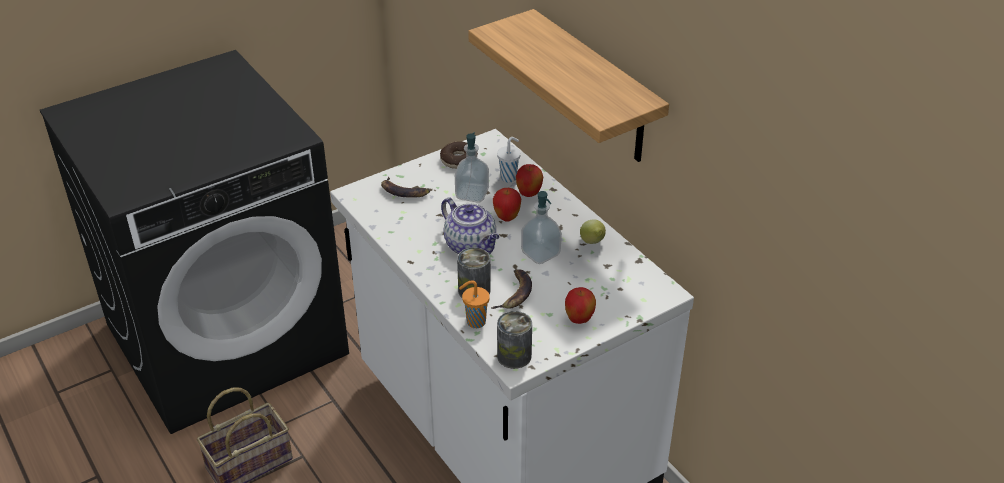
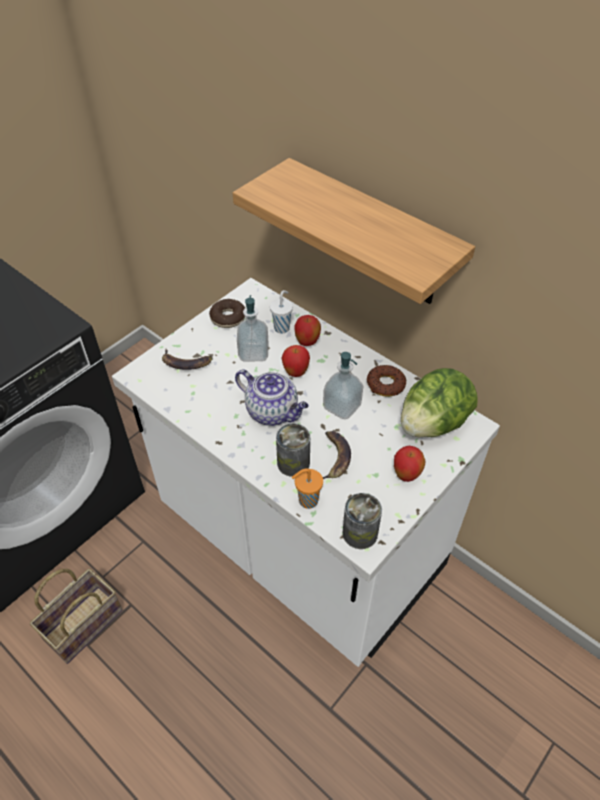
camera: 15 degrees left, 10 degrees up
(592, 243) = (385, 384): lemon -> donut
(625, 283) = (433, 423): none -> lettuce

